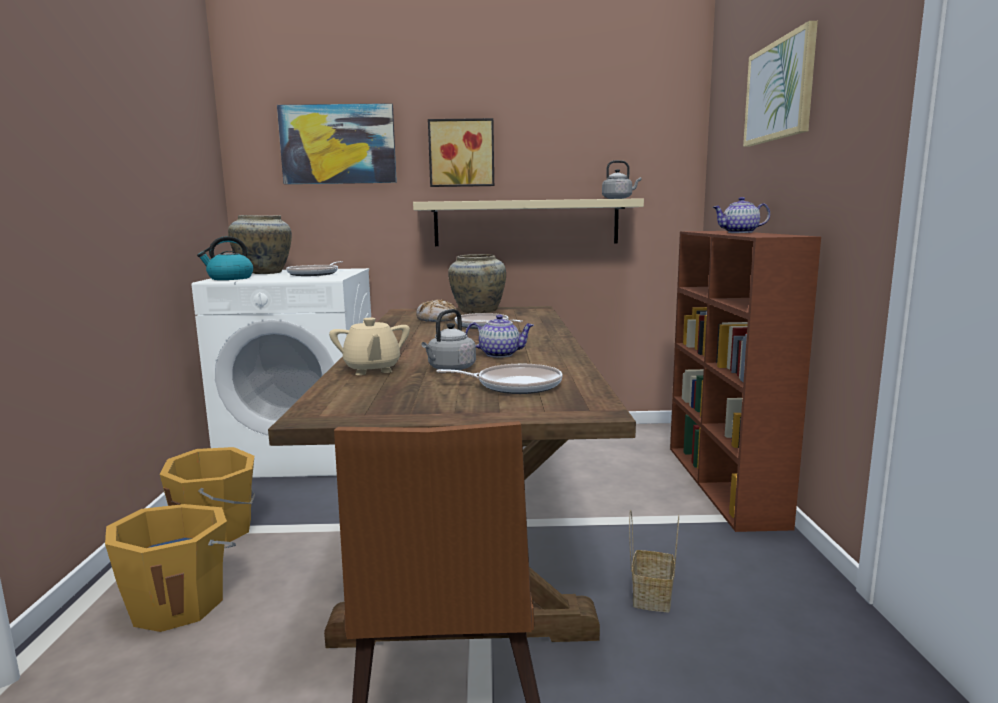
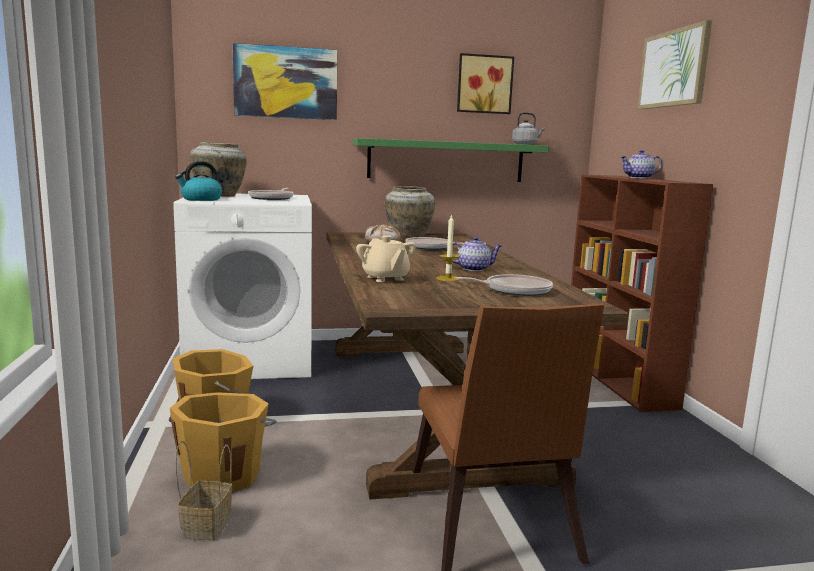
camera: 10 degrees left, 0 degrees up
(450, 369) = (448, 278): grey kettle -> candle
(461, 153) = (394, 97): picture -> picture (484, 84)
(526, 223) = (446, 161): beige shelf -> green shelf
(651, 595) = (598, 455): basket -> basket (206, 525)

